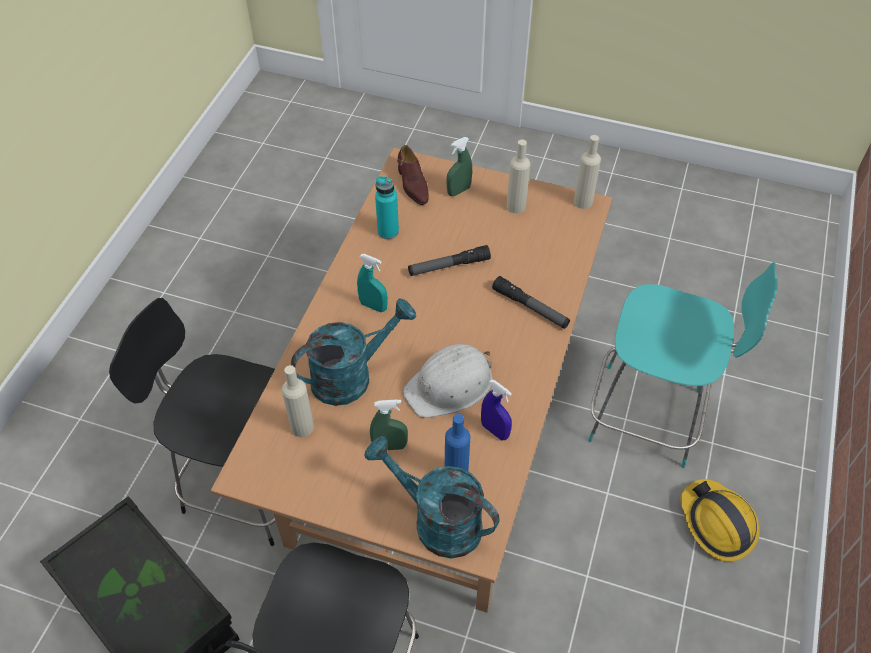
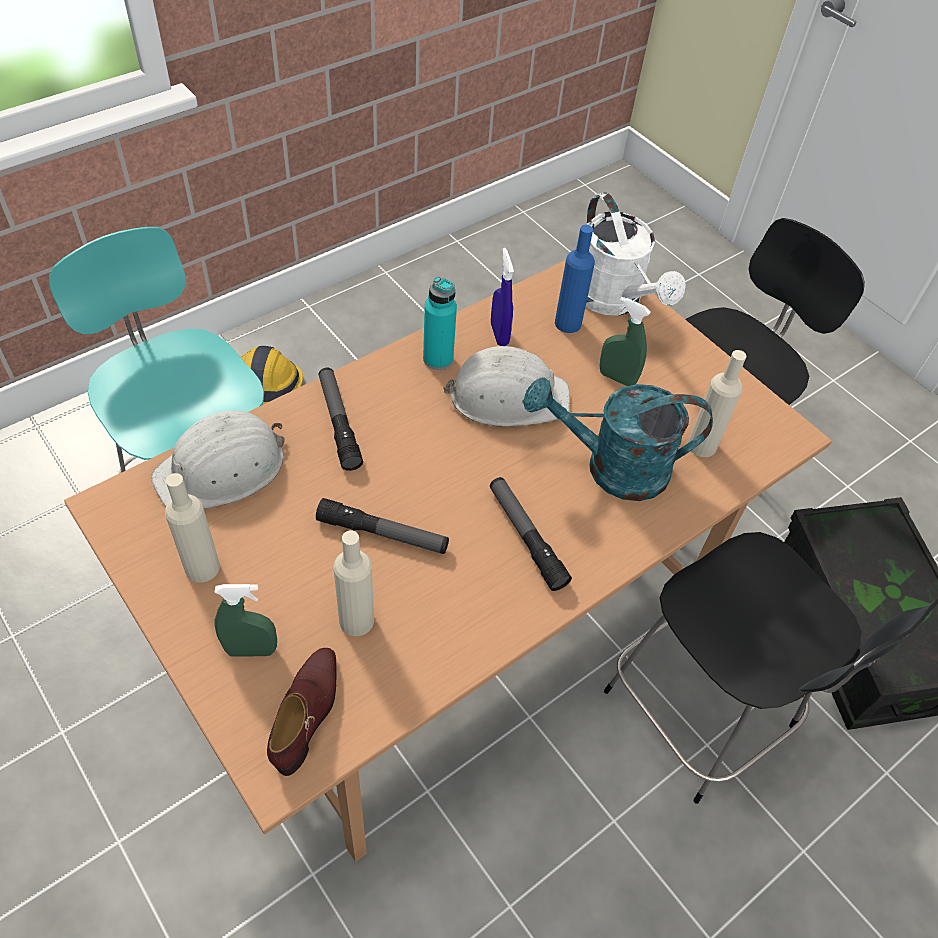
camera: 150 degrees left, 0 degrees up
(373, 306) = (526, 537): turquoise spray bottle -> flashlight
(388, 231) = (419, 643): turquoise bottle -> turquoise bottle (438, 359)
(436, 521) = (615, 301): turquoise watering can -> white watering can
(560, 249) = (223, 469): none -> white hard hat
(583, 202) = (109, 516): beige bottle -> beige bottle (356, 620)

